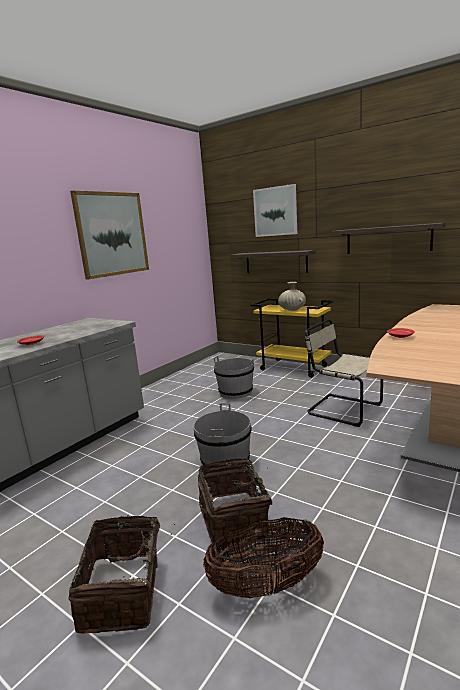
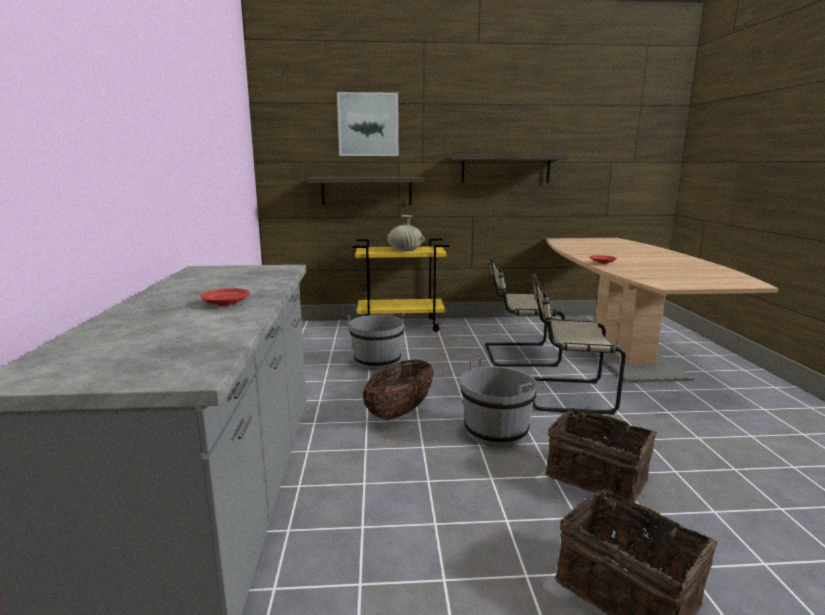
camera: 40 degrees left, 0 degrees up
(112, 234) = (193, 126): picture -> none
(267, 585) = (713, 514): basket -> basket (400, 412)
(320, 452) = (564, 395): none -> beige chair

